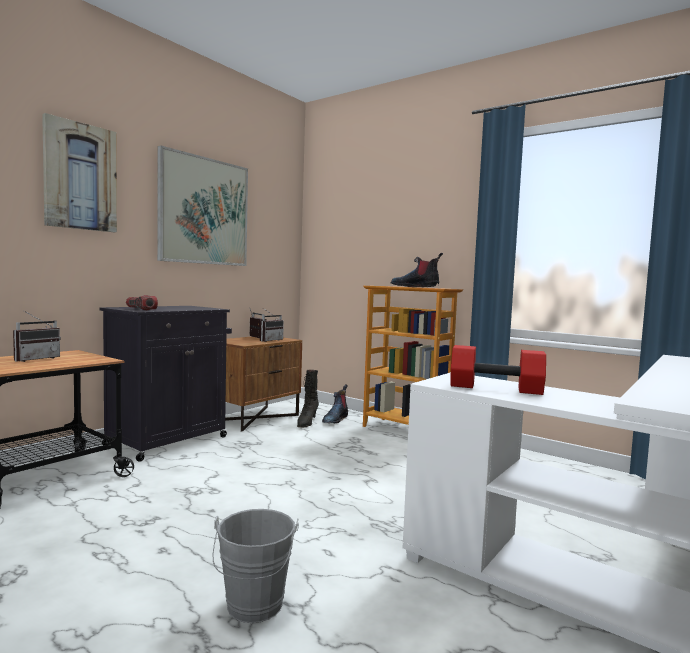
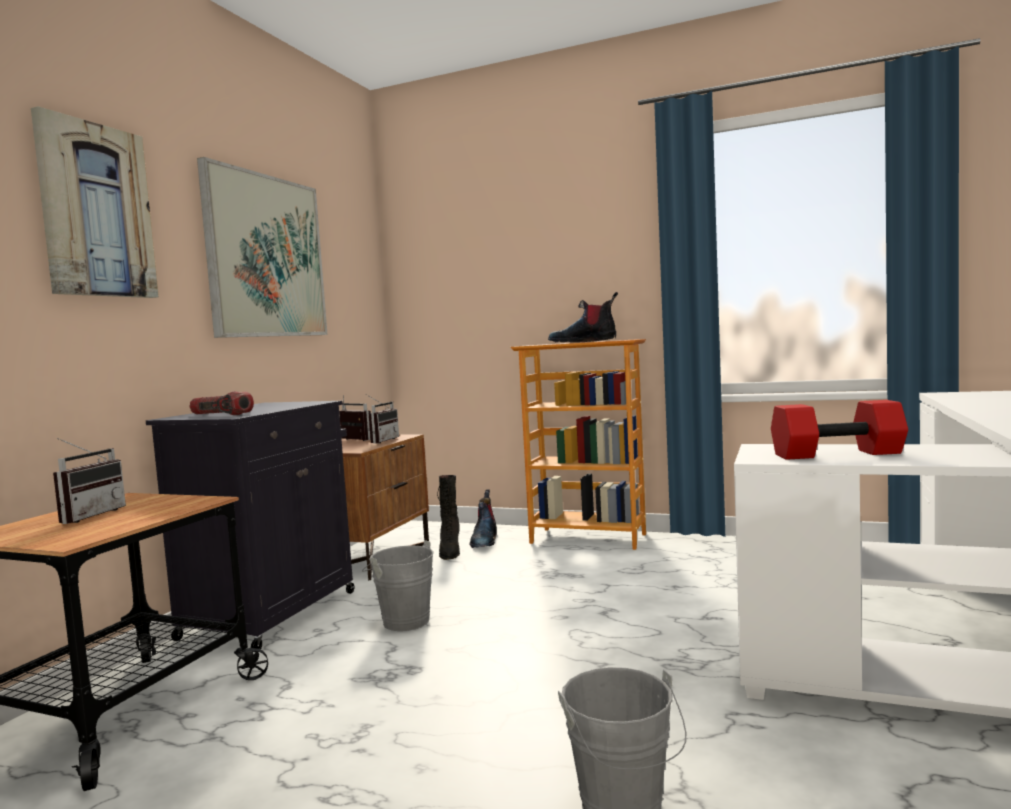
camera: 15 degrees left, 0 degrees up
(237, 460) = (403, 620): none -> grey bucket

